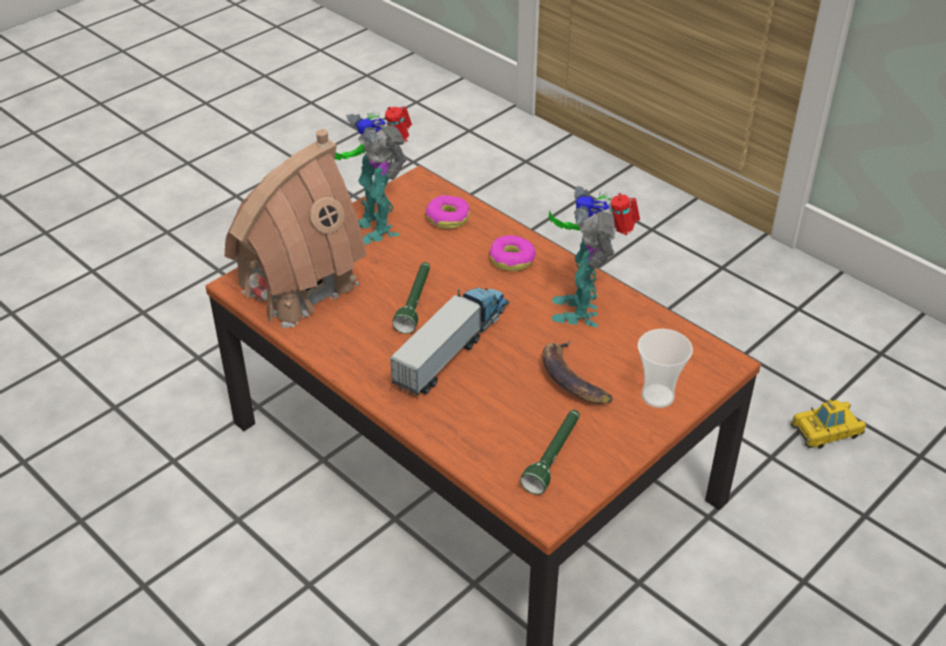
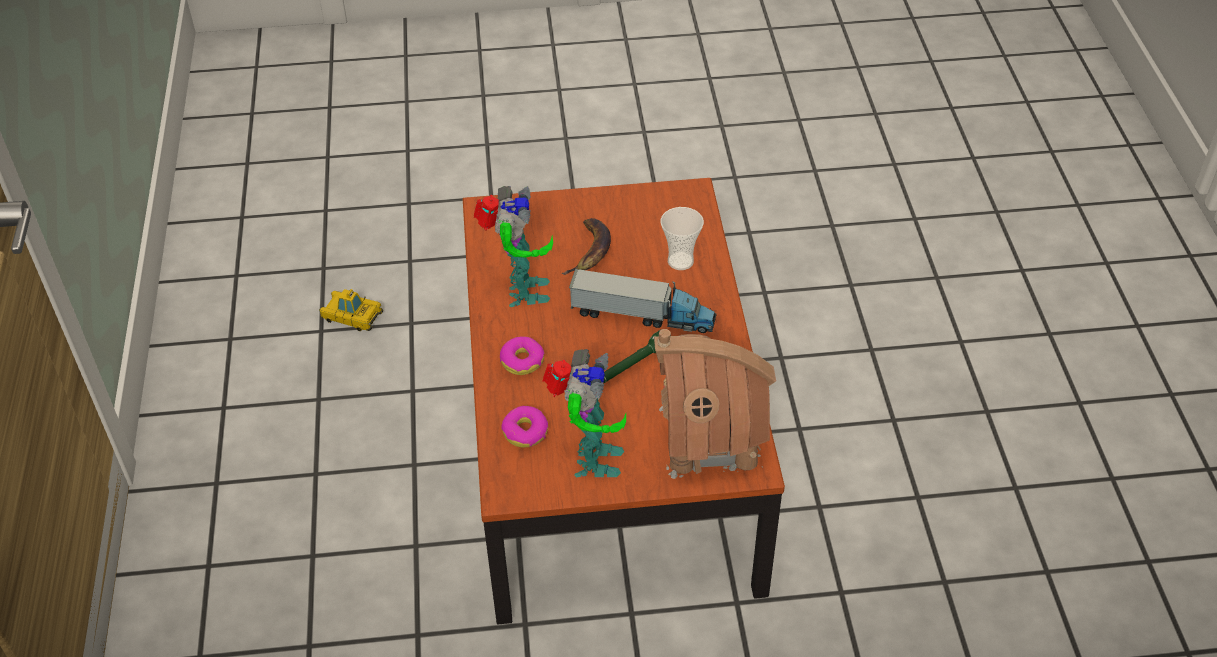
camera: 140 degrees left, 5 degrees up
(453, 347) = (643, 315): toy truck -> toy truck turned 150 degrees counterclockwise
(553, 457) = (656, 215): green flashlight -> none
(583, 308) = (521, 292): toy robot -> toy robot turned 45 degrees counterclockwise
(657, 396) = (552, 212): cup -> cup (680, 261)

